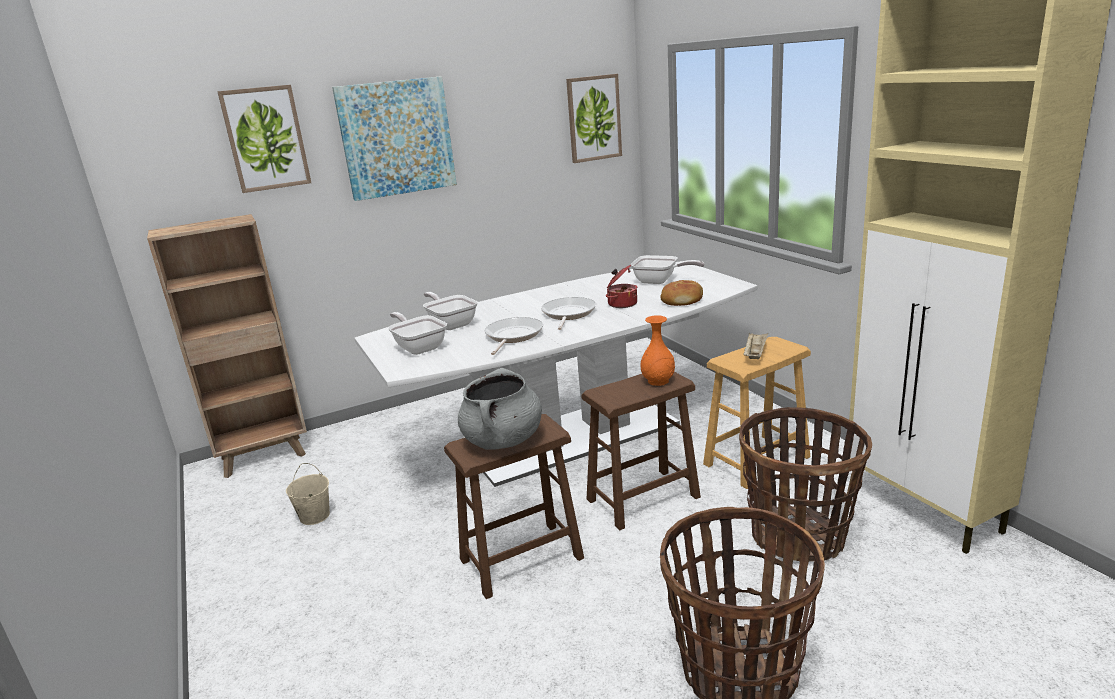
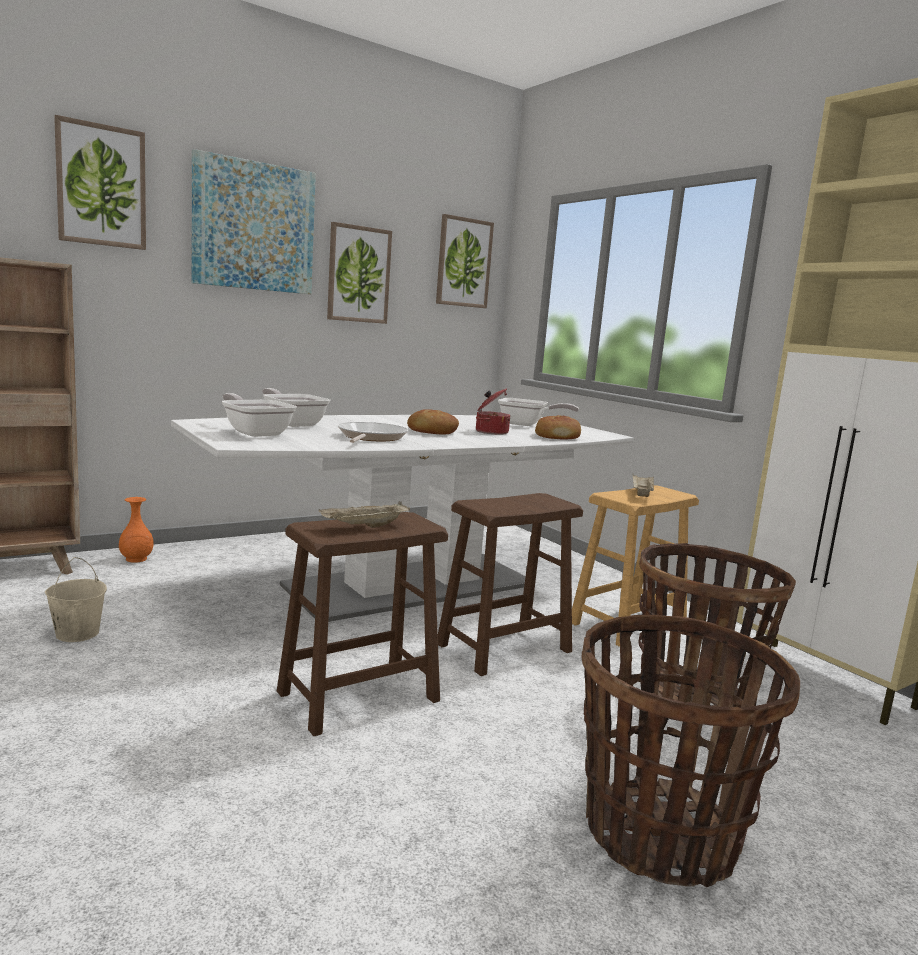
camera: 10 degrees left, 10 degrees down
(496, 155) = (358, 274): none -> picture
(503, 440) = (364, 527): grey cooking pot -> beige tray
(568, 314) = (431, 432): frying pan -> bread
(658, 381) = (541, 502): orange vase -> orange vase (136, 559)

